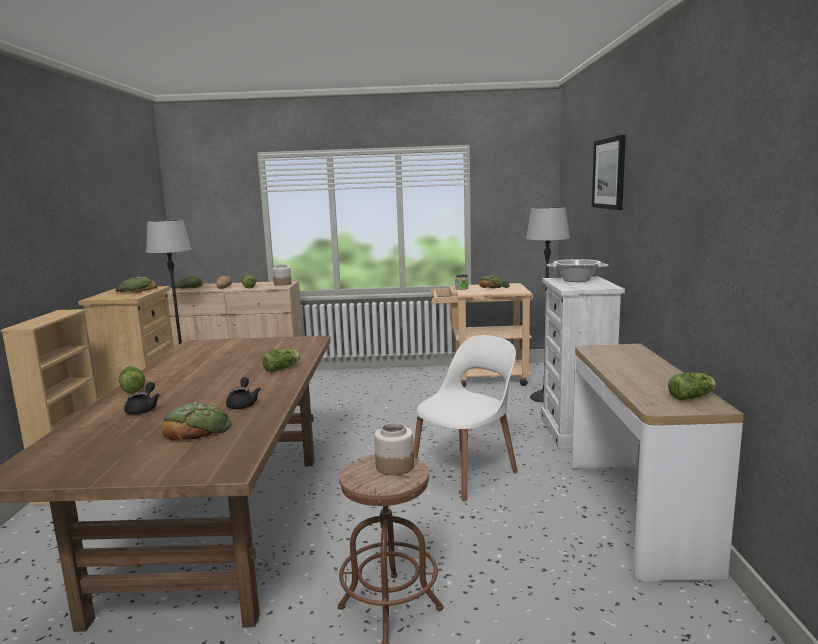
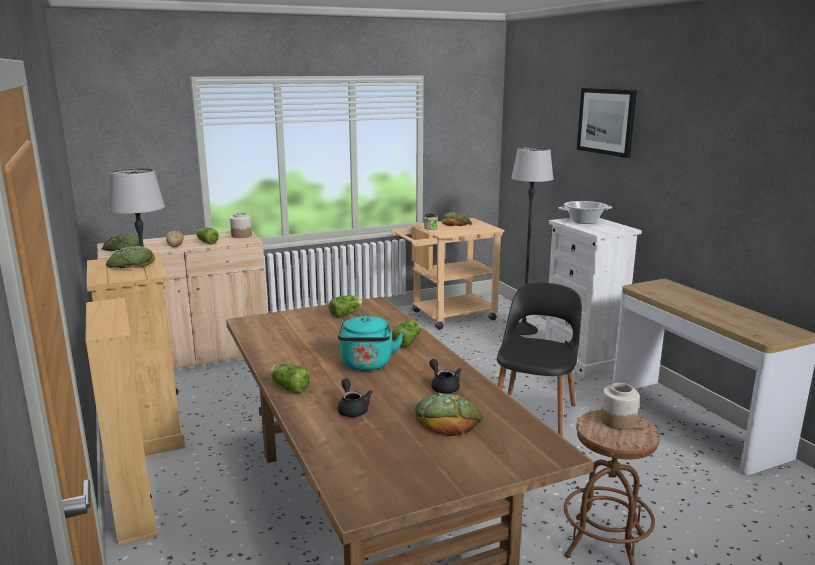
camera: 25 degrees left, 5 degrees up
(217, 381) = (367, 365): none -> turquoise kettle
(466, 472) = (534, 414): white chair -> black chair
(692, 397) = (772, 325): lettuce -> lettuce (347, 314)

